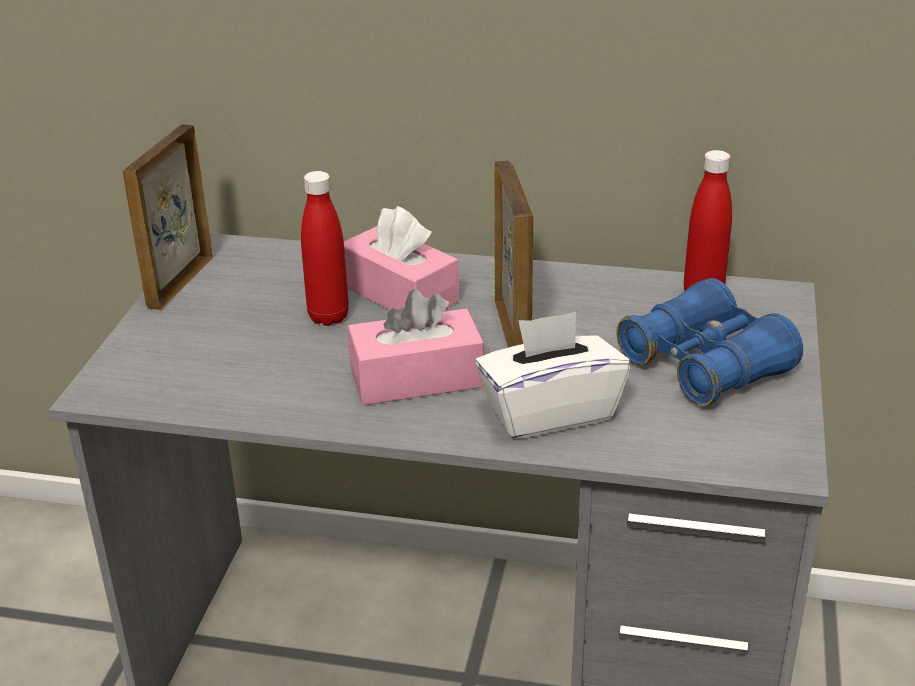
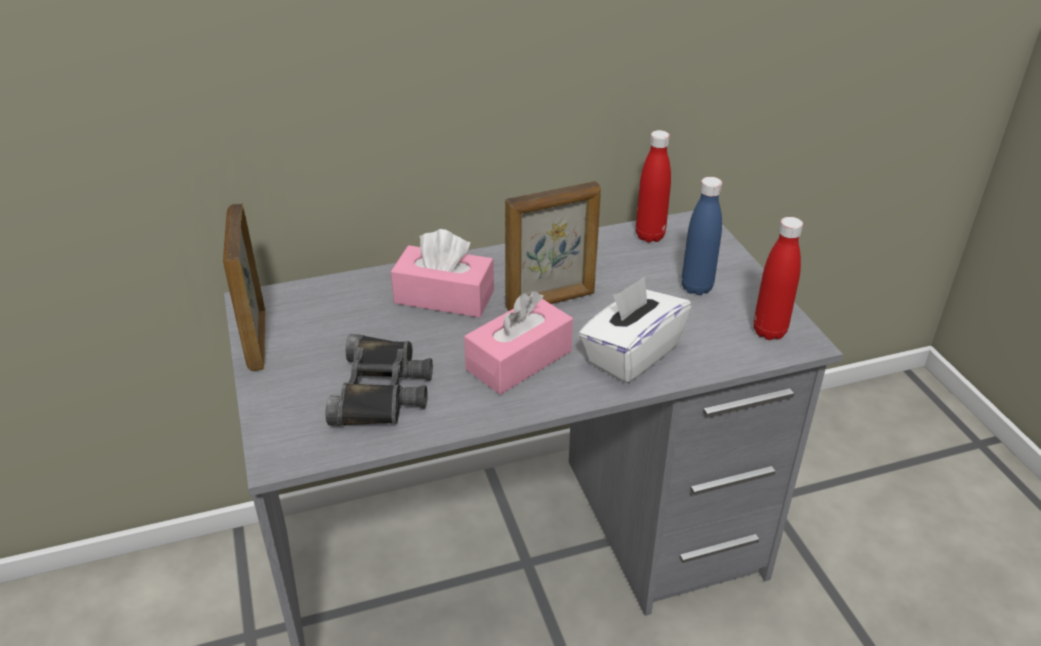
camera: 30 degrees left, 5 degrees up
(250, 363) = (383, 390): none -> black binoculars
(328, 317) = (408, 332): red bottle -> red bottle (769, 331)
(512, 330) = (551, 301): picture frame -> picture frame turned 105 degrees clockwise
(705, 365) = (696, 287): blue binoculars -> blue bottle

